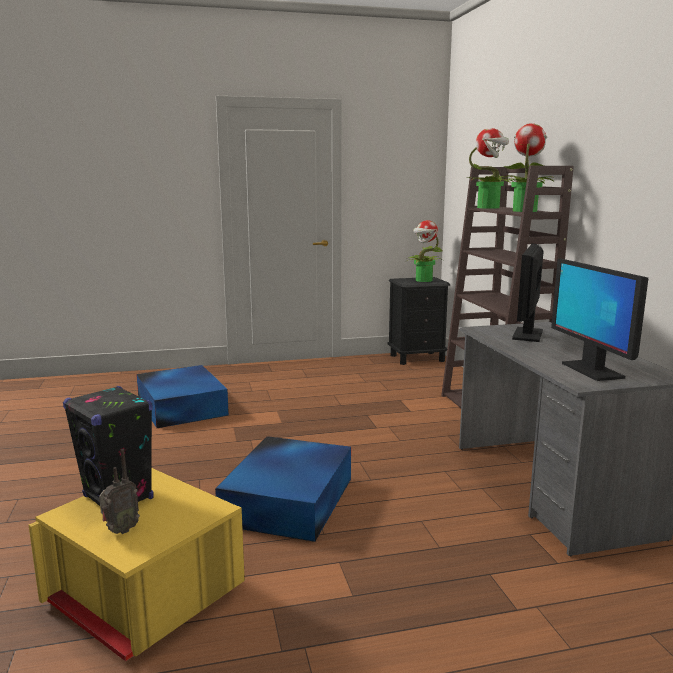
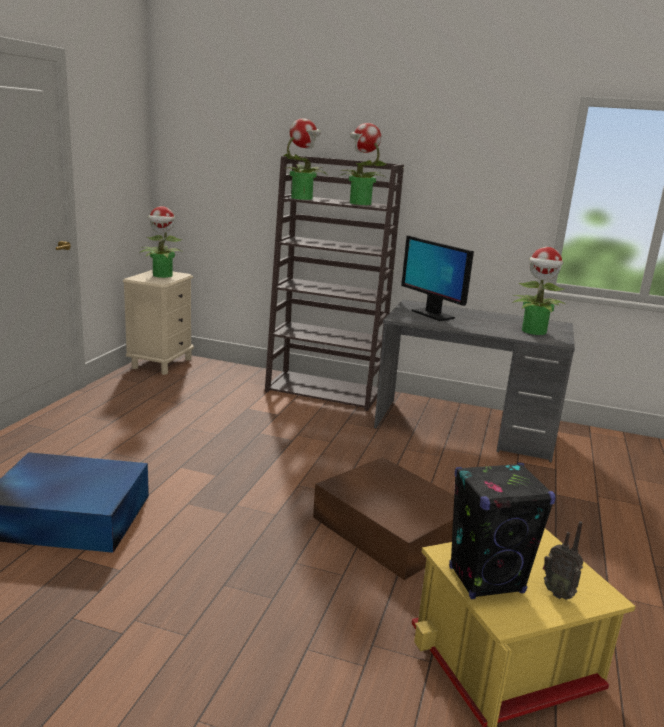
camera: 60 degrees left, 5 degrees up
(120, 530) = (558, 593): radio -> radio turned 150 degrees clockwise
(290, 499) = (389, 527): blue storage box -> brown storage box
(417, 358) = (162, 363): black nightstand -> beige nightstand
(591, 370) = (534, 331): monitor -> potted plant

